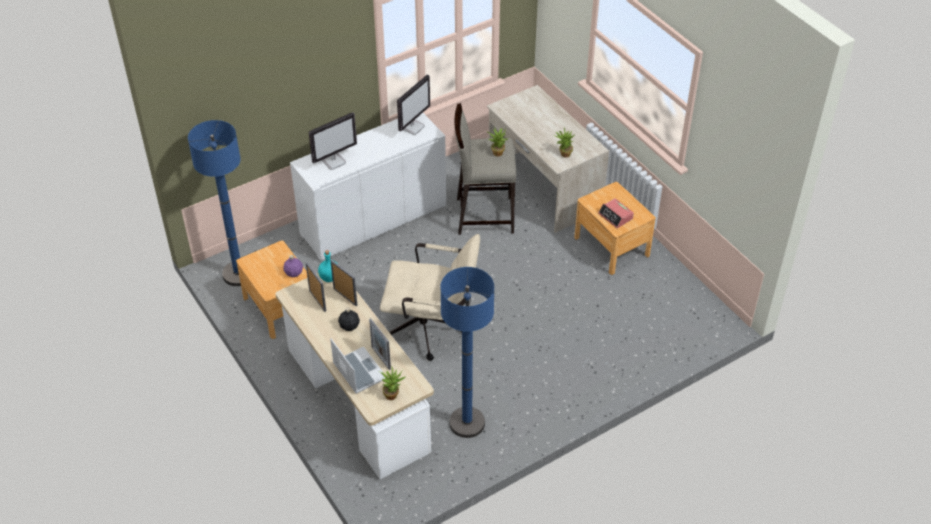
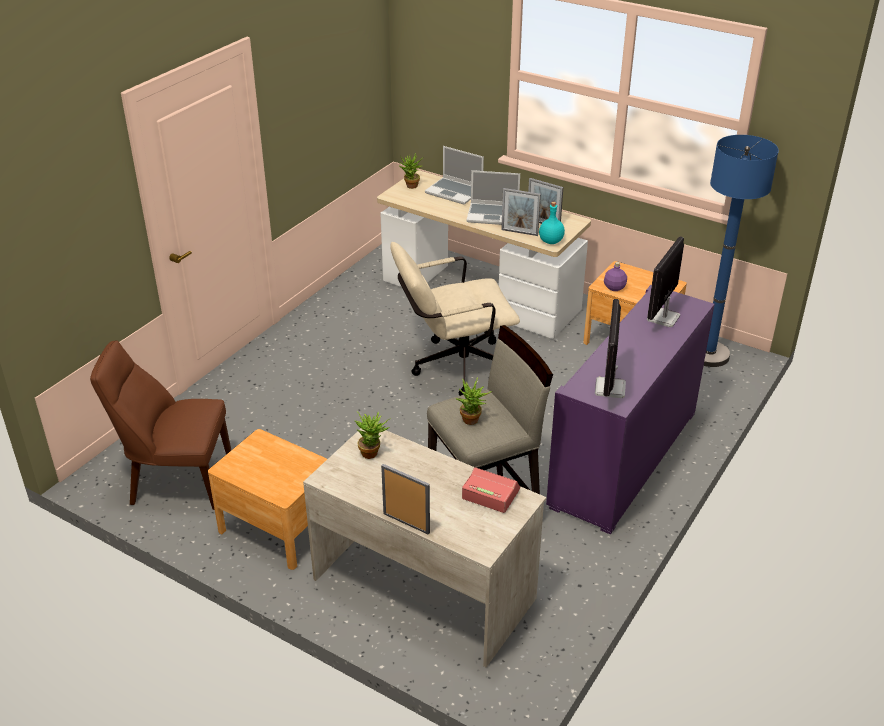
camera: 155 degrees right, 10 degrees down
(349, 326) = (493, 215): black bottle -> laptop
(373, 220) = (624, 458): white cabinet -> purple cabinet
(381, 358) = (442, 203): picture frame -> picture frame (406, 523)
(467, 423) = (363, 308): blue floor lamp -> none
(615, 216) = (268, 454): alarm clock -> alarm clock (490, 494)
(669, 299) = (177, 481): none -> brown chair

